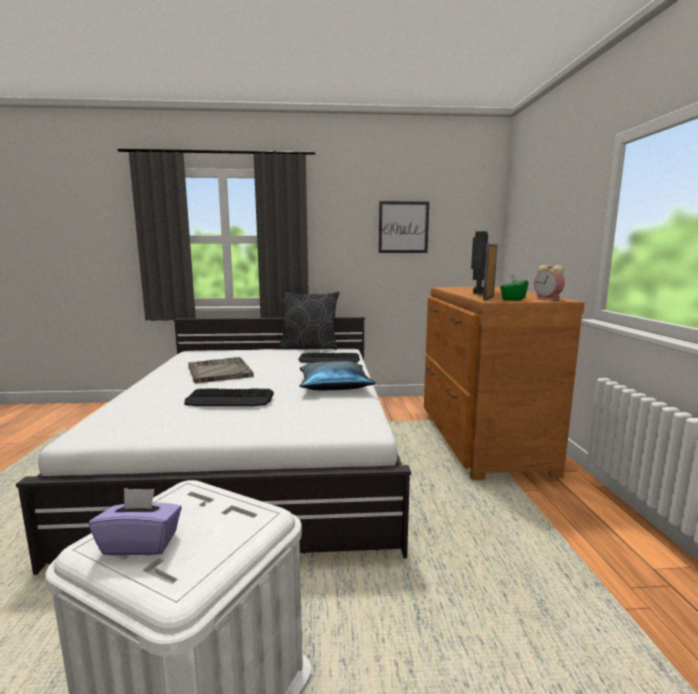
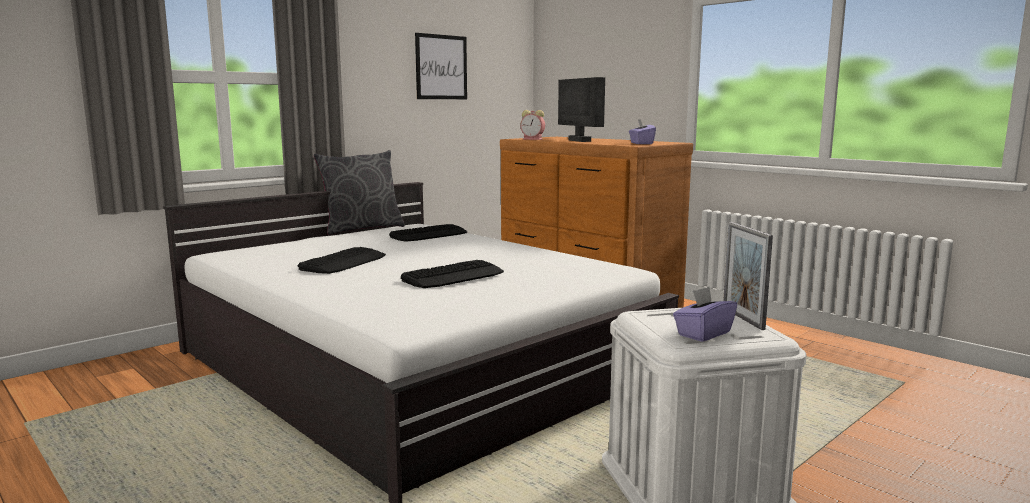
camera: 40 degrees left, 0 degrees up
(219, 371) = (344, 262): grey tray -> keyboard
(335, 385) = (509, 251): blue pillow -> none
(488, 298) = (620, 144): picture frame -> picture frame (742, 318)
(513, 299) = (641, 143): green tissue box -> purple tissue box
(548, 299) = (663, 142): alarm clock -> alarm clock (533, 139)

